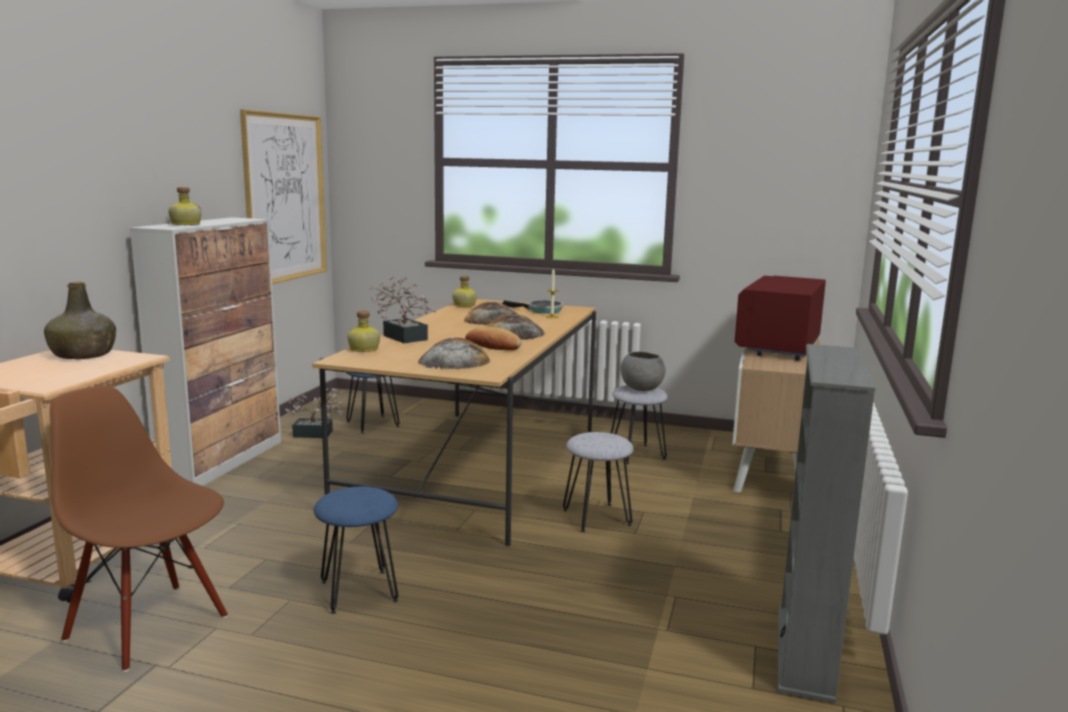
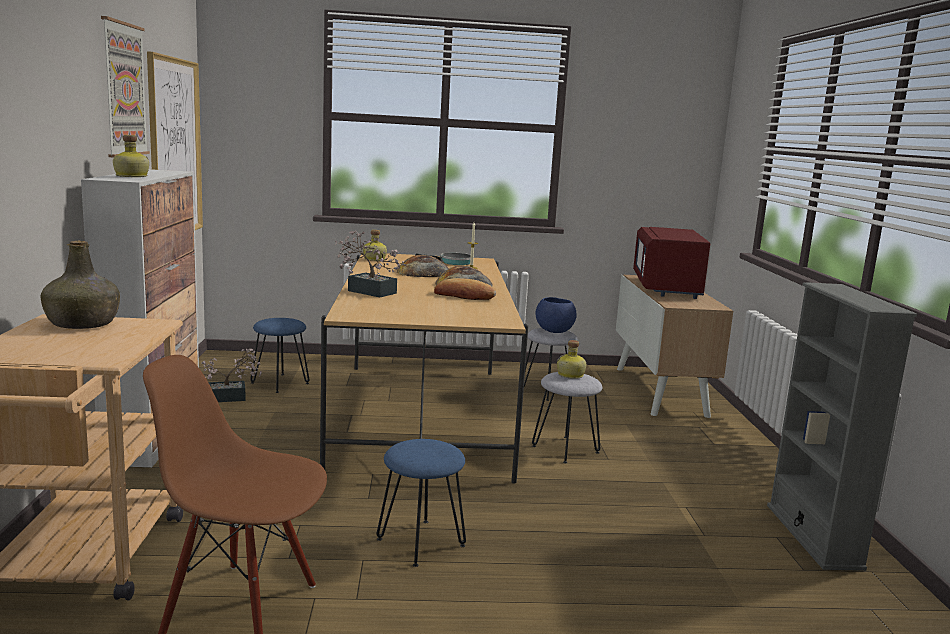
camera: 20 degrees left, 0 degrees up
(203, 146) = (124, 90): none -> picture
(363, 349) = (352, 305): bottle -> bottle (571, 375)
(454, 361) = (454, 312): bread -> none
(641, 389) = (554, 331): grey bowl -> blue bowl

